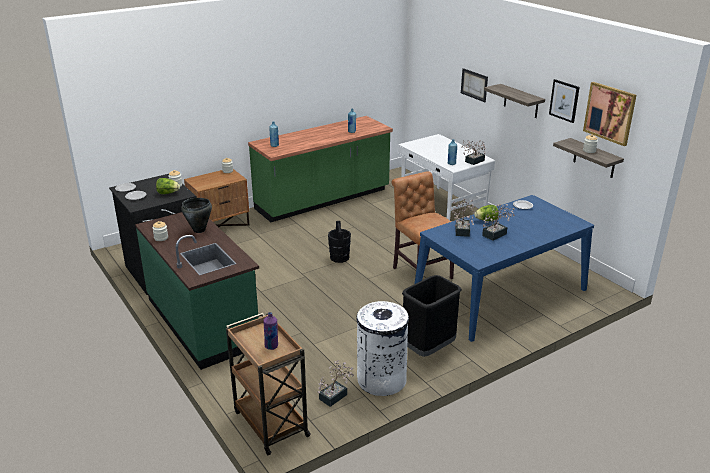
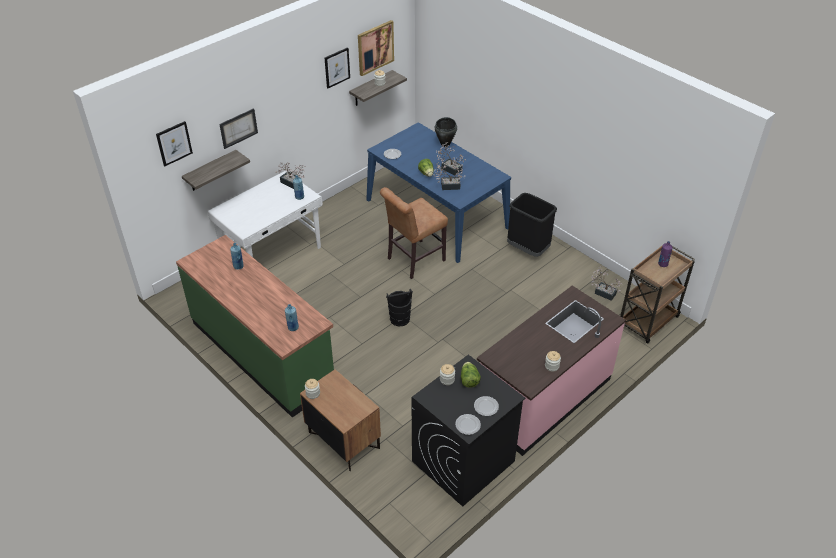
camera: 100 degrees left, 15 degrees up
(199, 230) = (526, 341): black cooking pot -> black cooking pot (445, 144)
(203, 321) = (543, 397): green counter -> pink counter
(381, 380) = (575, 270): white trash can -> none
(435, 57) = (174, 143): none -> picture
(521, 101) = (296, 100): shelf -> shelf (211, 171)

